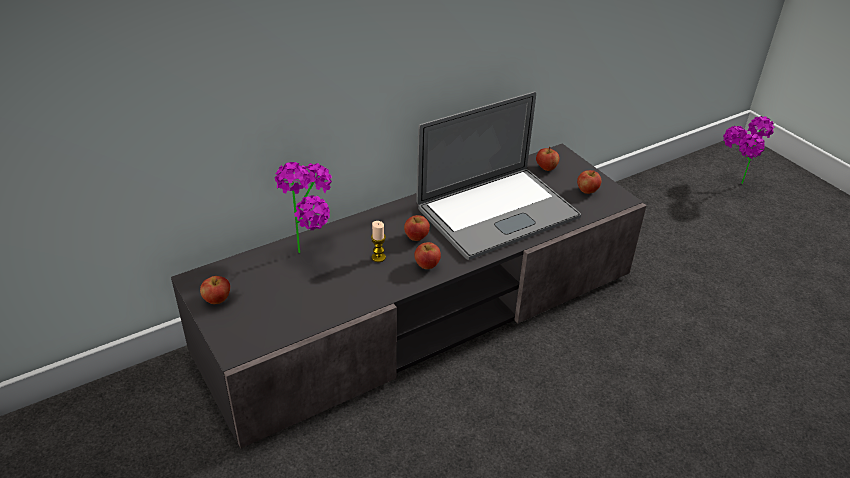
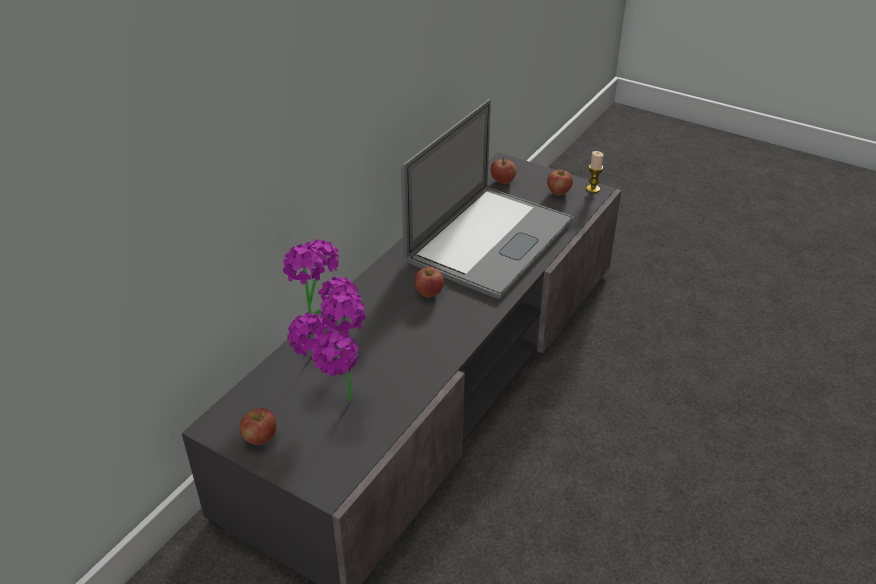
camera: 25 degrees left, 0 degrees up
(378, 257) = (405, 327): candle -> candle (593, 189)
(427, 265) = (462, 318): apple -> none
(733, 185) = (639, 153): potted plant -> potted plant (336, 410)

